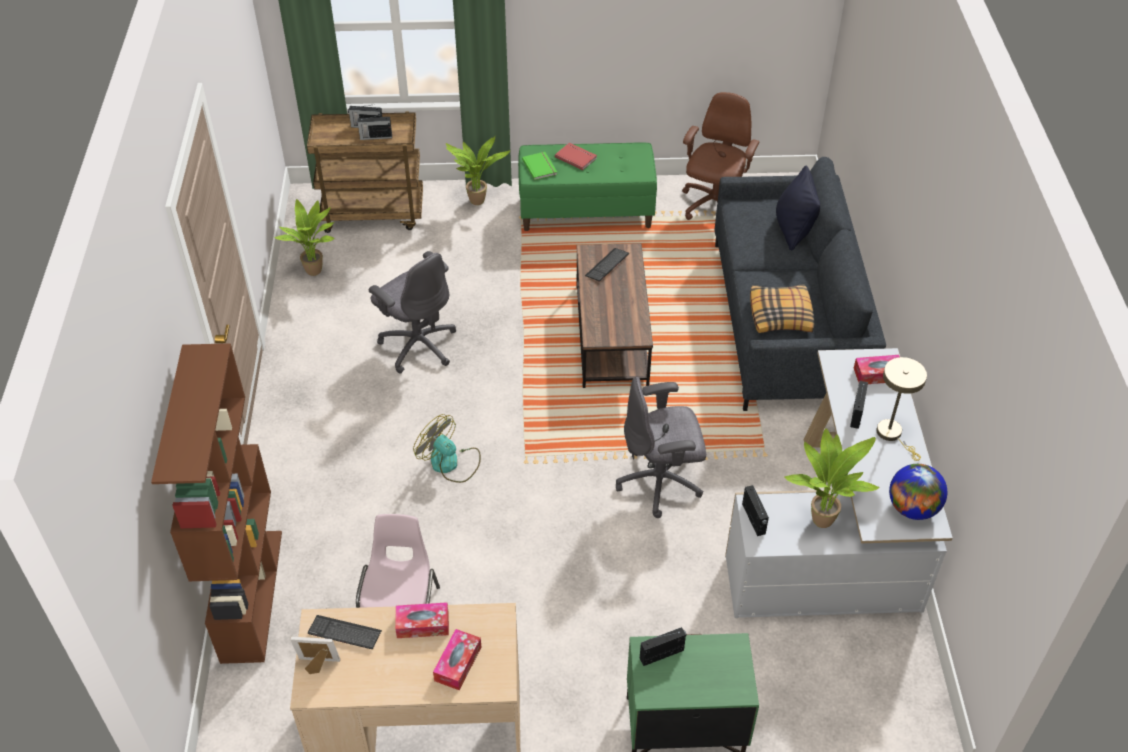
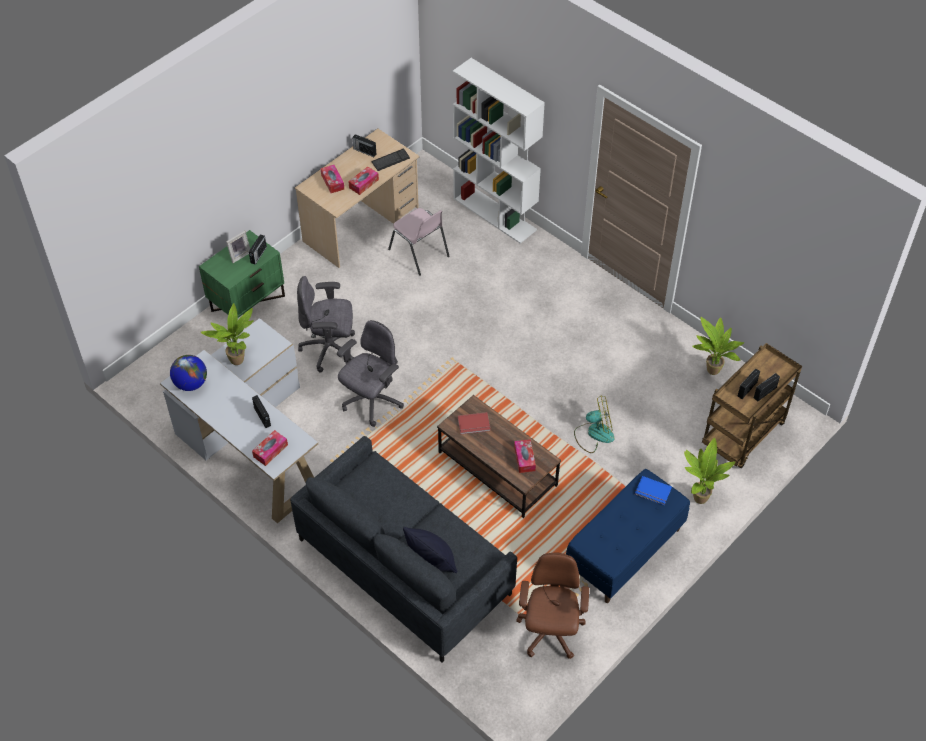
camera: 135 degrees right, 5 degrees up
(251, 594) = (495, 214): brown bookcase -> white bookcase
(318, 666) = (385, 145): picture frame -> picture frame (239, 255)
(418, 345) = (592, 375): grey office chair -> grey office chair (330, 349)
(450, 463) = (488, 329): fan -> fan (594, 434)
(540, 167) = (652, 492): green book -> blue book
(576, 157) = (642, 520): red book -> red book (474, 425)
(586, 211) = (624, 551): green bench -> blue bench
(607, 265) = (524, 459): keyboard -> tissue box
(714, 206) = (550, 632): brown office chair -> brown office chair turned 150 degrees counterclockwise
(753, 519) = (271, 337): radio -> radio (364, 151)
(781, 315) = (375, 484): pillow -> none
(892, 434) = (233, 418): beige table lamp -> none

